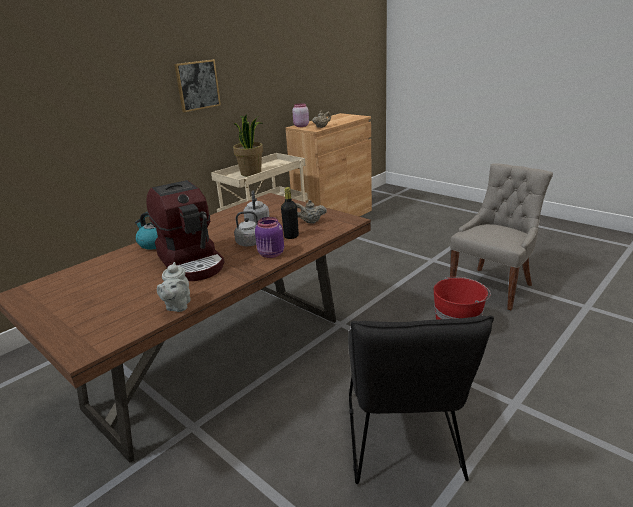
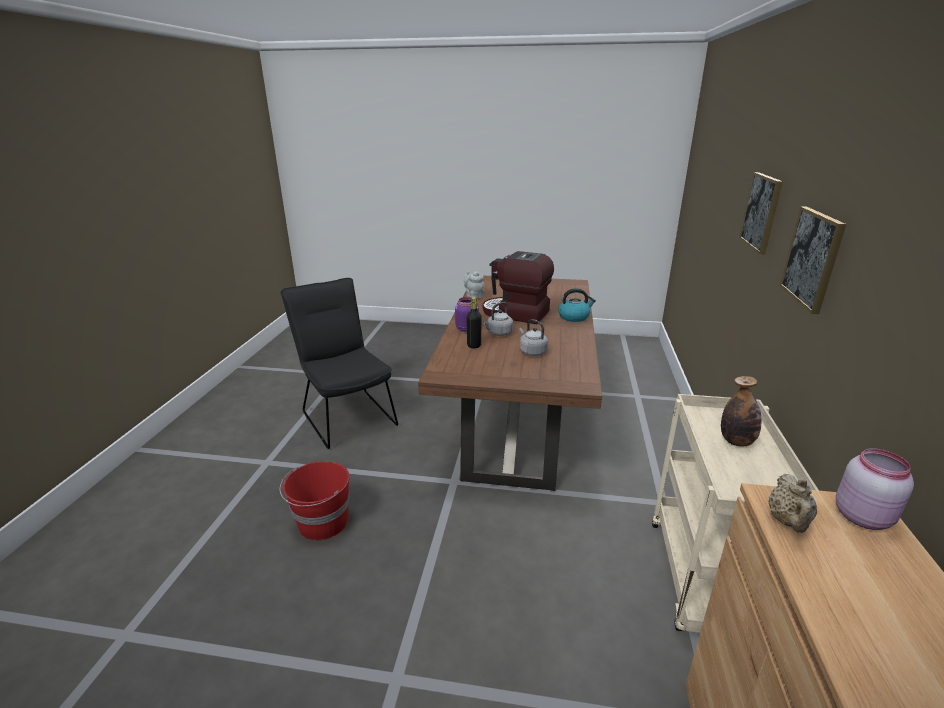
camera: 145 degrees right, 0 degrees up
(115, 89) = (761, 212): none -> picture
(251, 173) = (736, 441): potted plant -> bottle
(310, 222) = (478, 363): beige teapot -> none
(493, 287) = (273, 629): grey chair -> none

